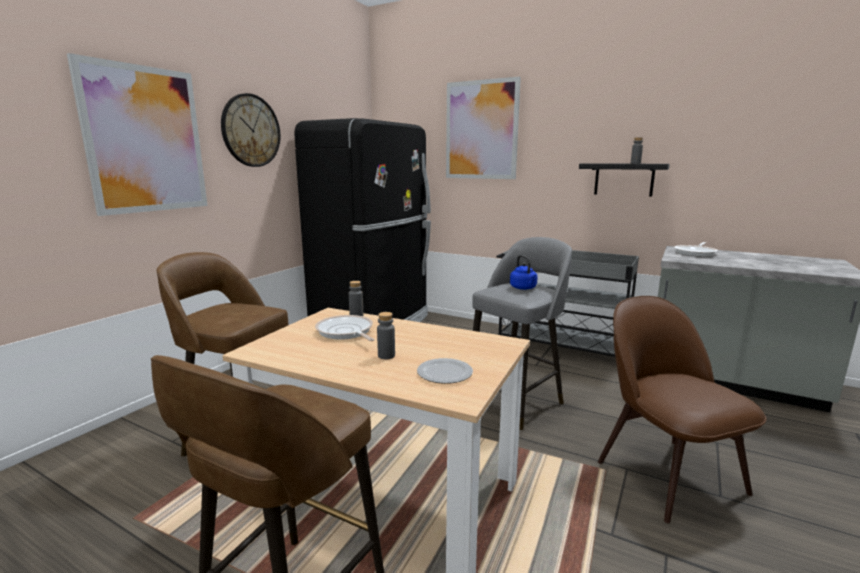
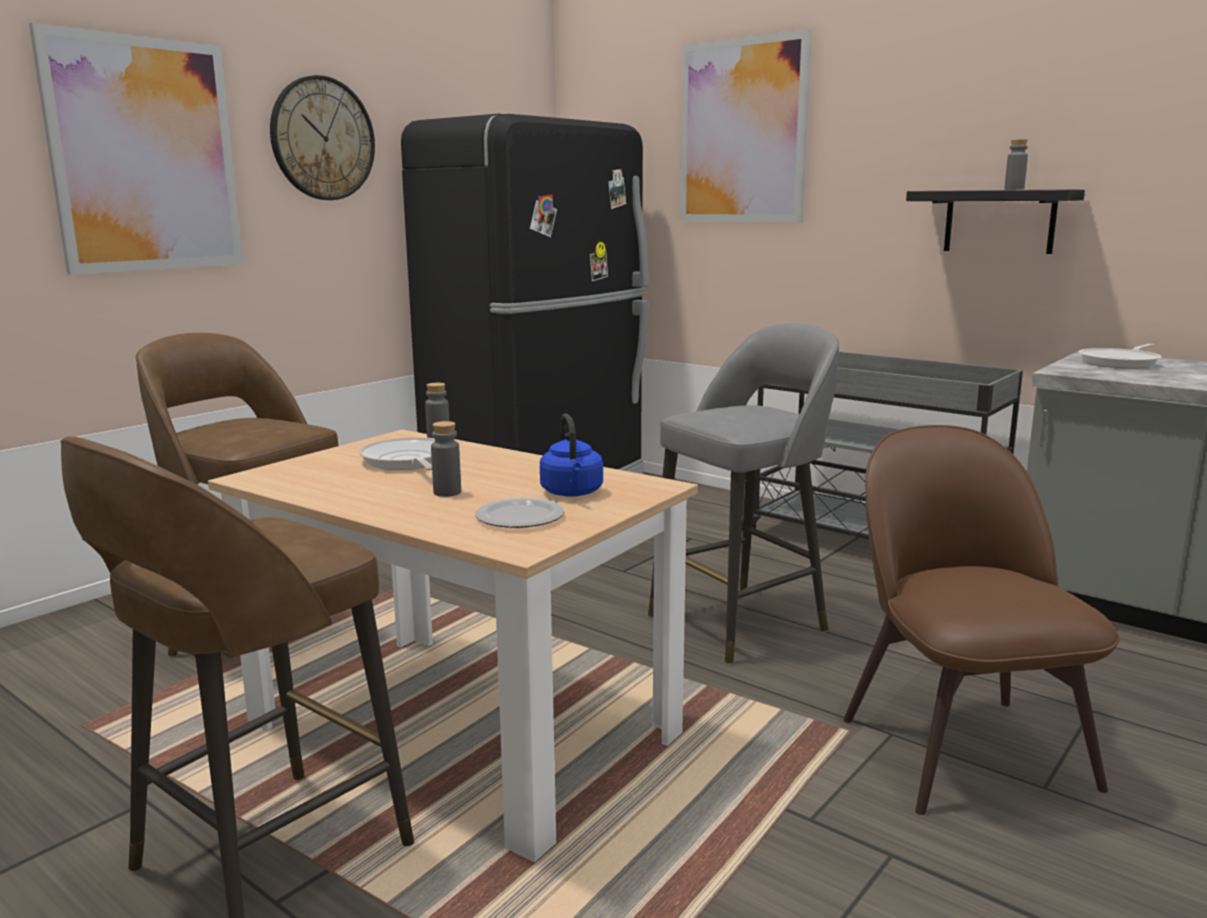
camera: 10 degrees right, 0 degrees up
(524, 288) = (752, 413): blue kettle -> blue kettle (572, 493)

